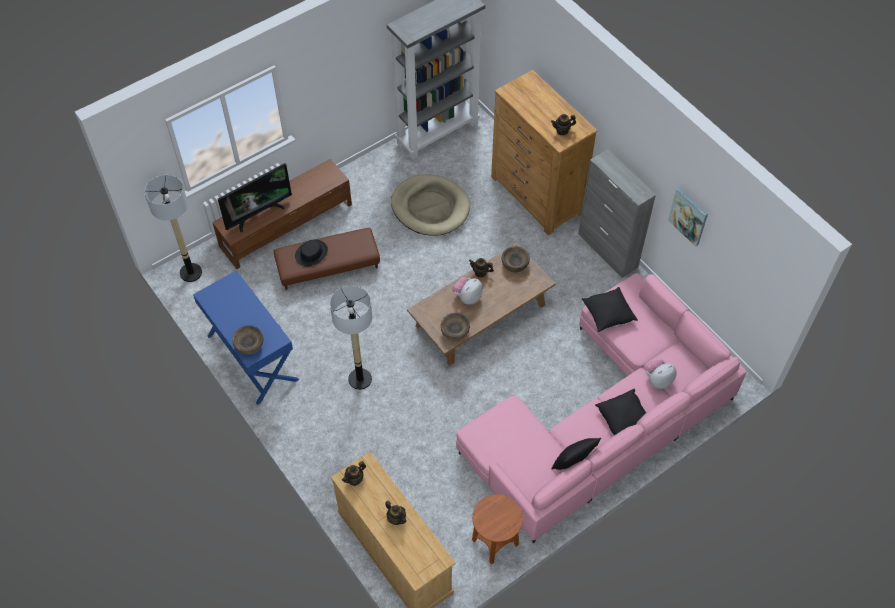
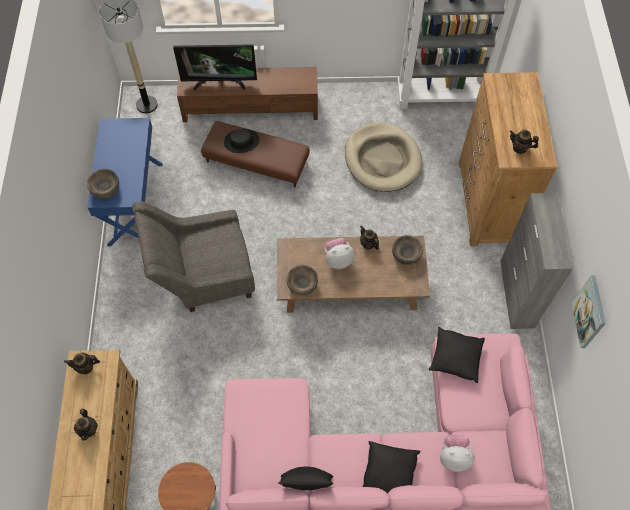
camera: 35 degrees right, 5 degrees up
(360, 379) = (203, 276): floor lamp -> grey armchair

